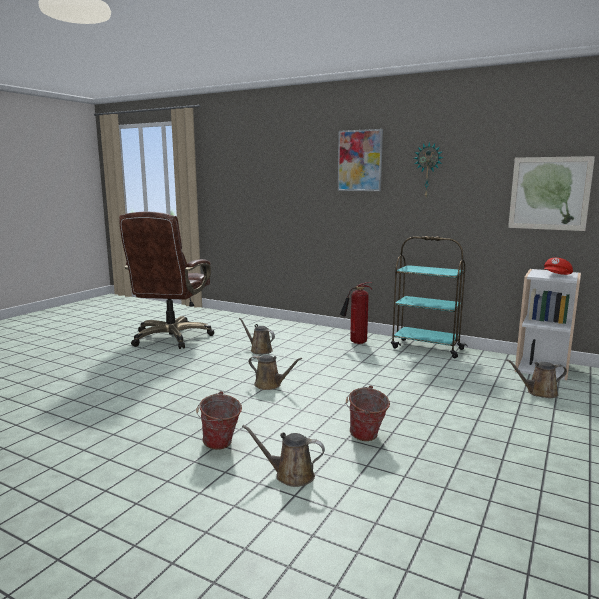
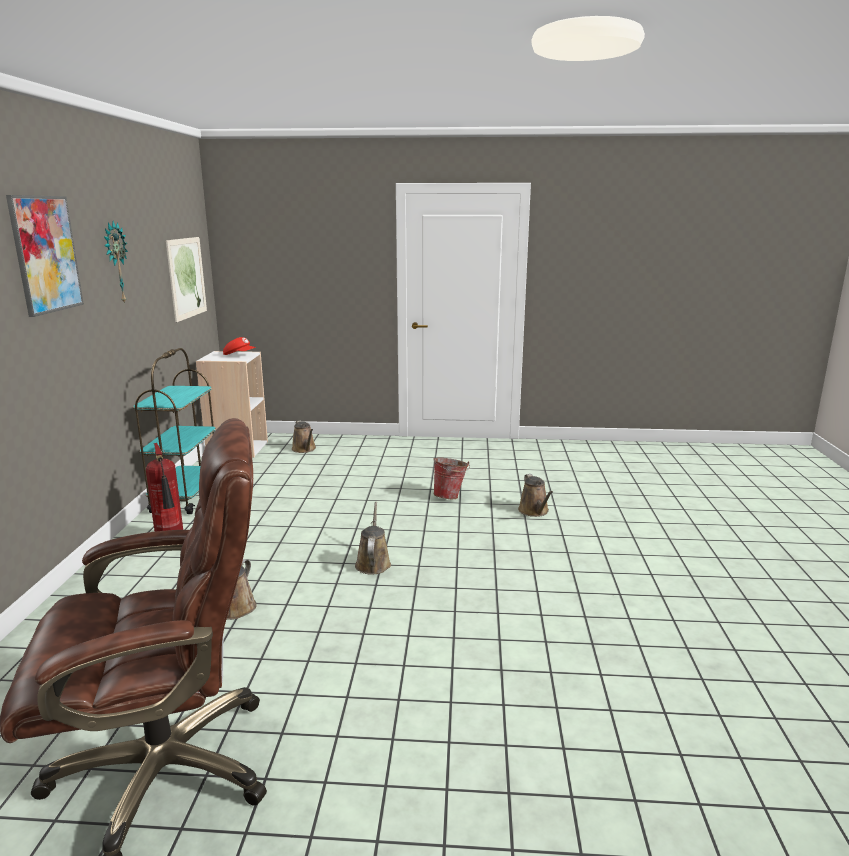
camera: 115 degrees left, 5 degrees up
(220, 446) = (532, 549): bucket -> none

